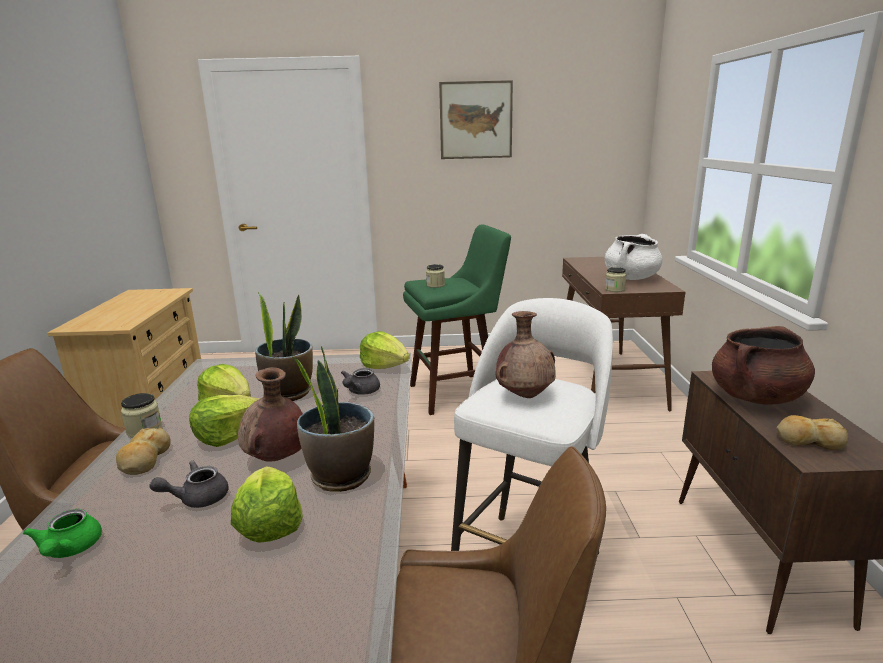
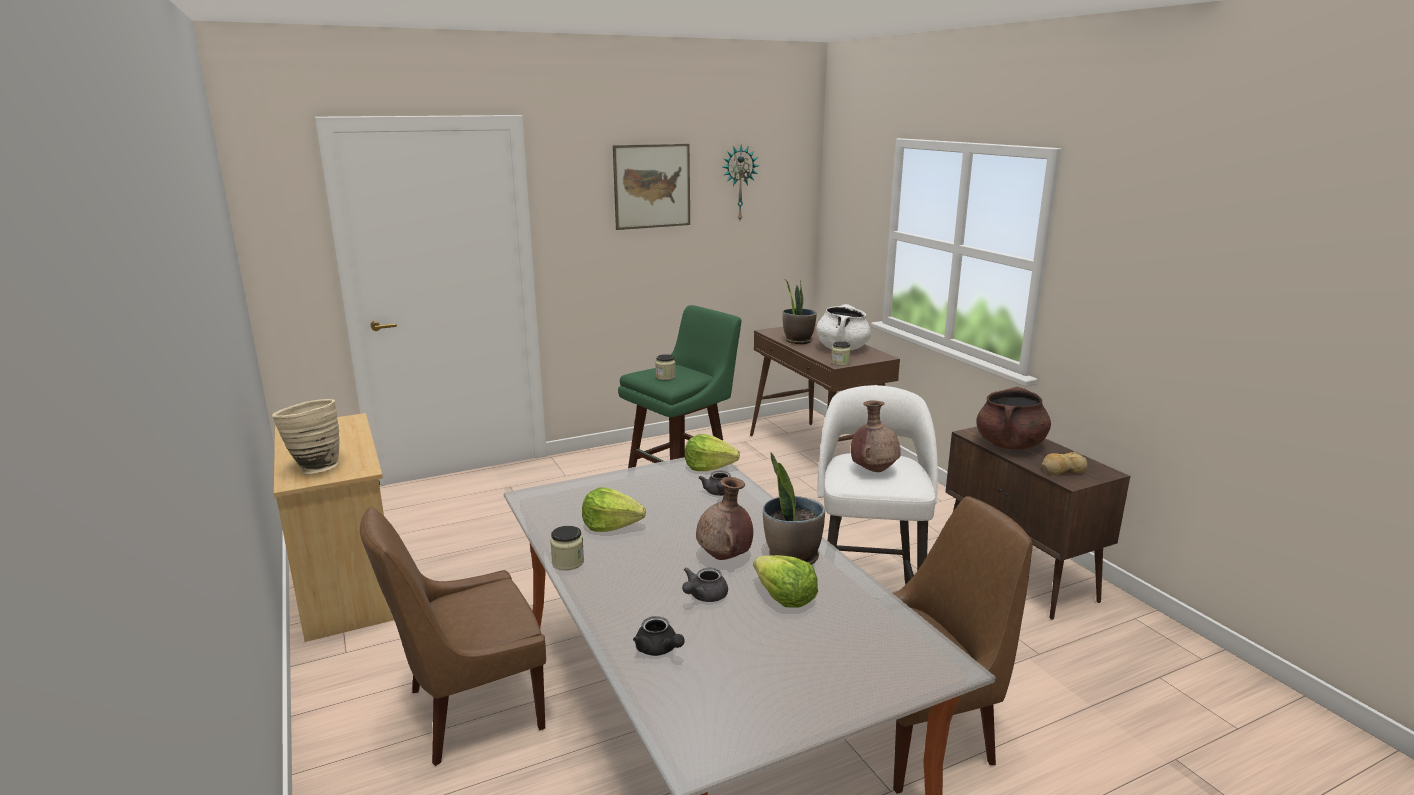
camera: 25 degrees left, 0 degrees up
(69, 550) = (659, 650): green teapot -> black teapot
(97, 320) = (314, 468): none -> beige vase
(145, 460) = (611, 583): bread -> none
(227, 435) = (654, 549): lettuce -> none
(288, 393) = (655, 506): potted plant -> potted plant (798, 341)
(563, 119) = (739, 183): none -> wall clock

